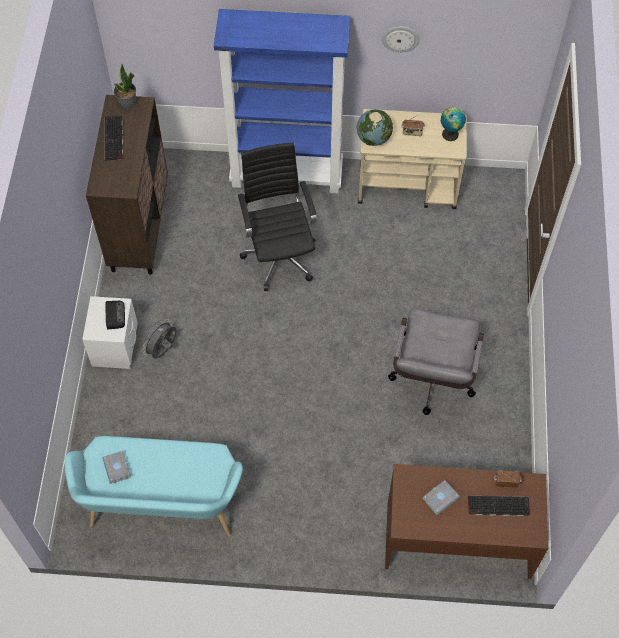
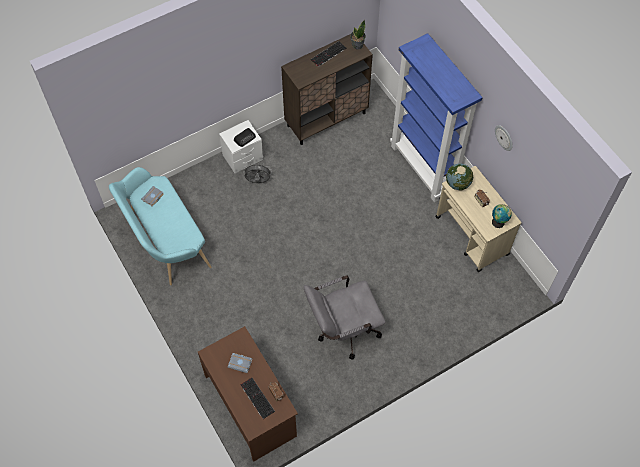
camera: 55 degrees right, 0 degrees up
(279, 255) = (365, 199): black office chair -> none

